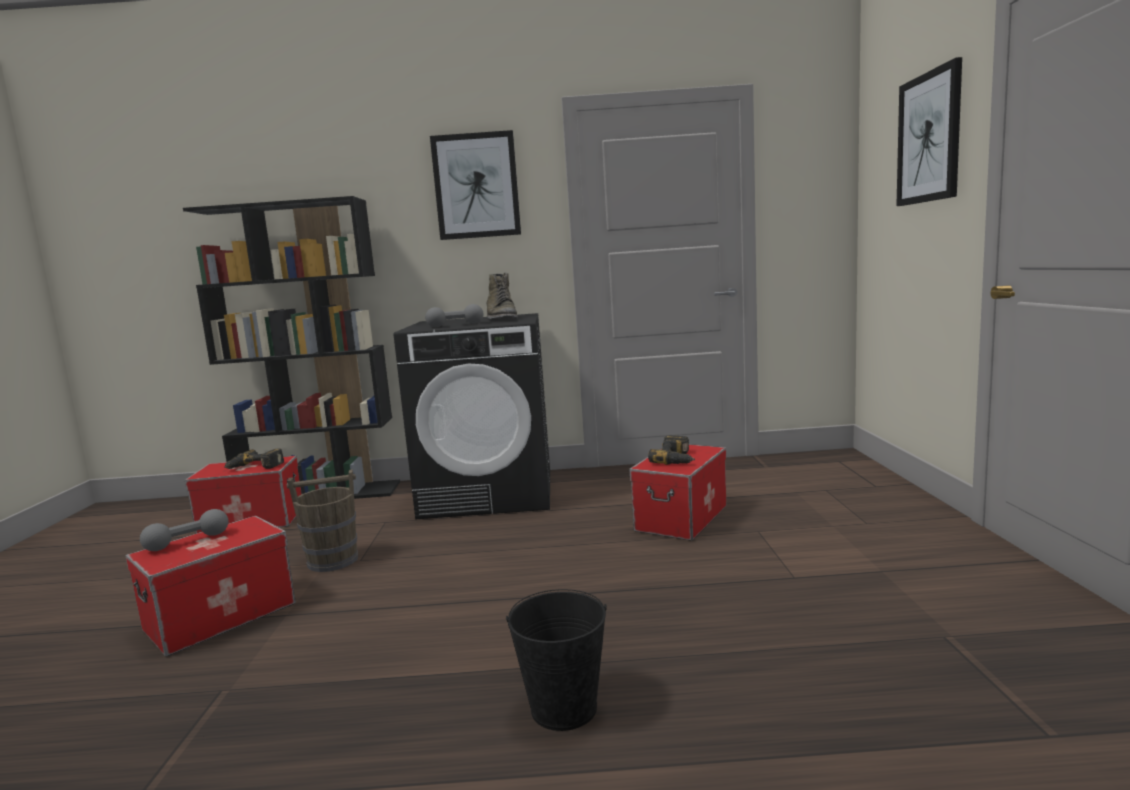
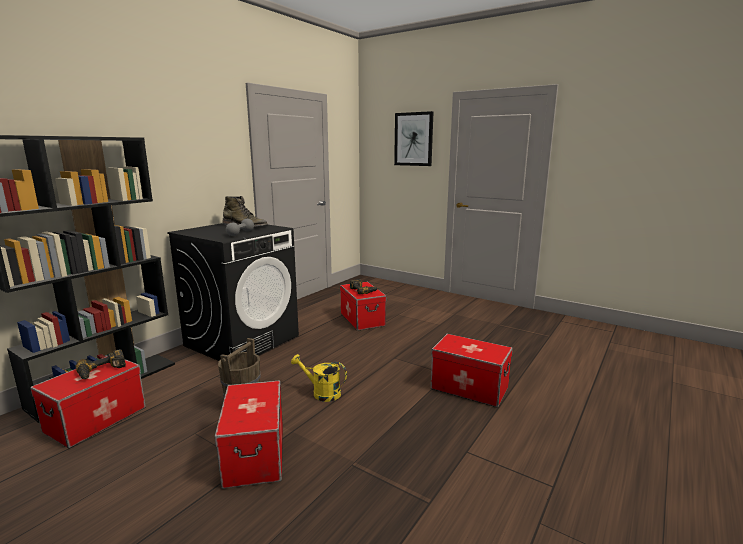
camera: 55 degrees left, 5 degrees up
(187, 542) = (236, 411): grey dumbbell -> none
(402, 590) = (321, 393): none -> yellow watering can
(476, 186) = (200, 134): picture -> none
(564, 708) = (469, 388): black bucket -> storage box

